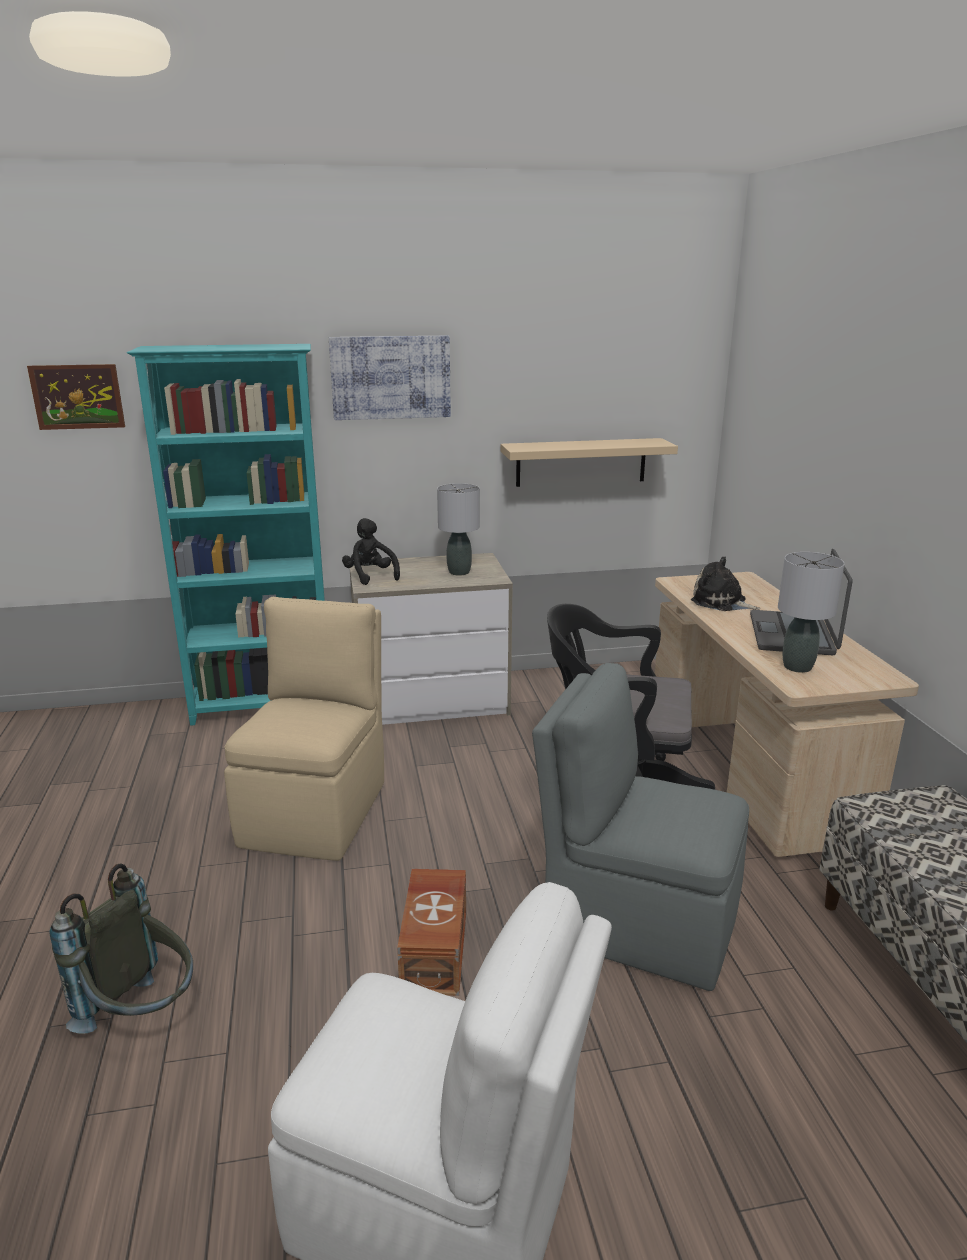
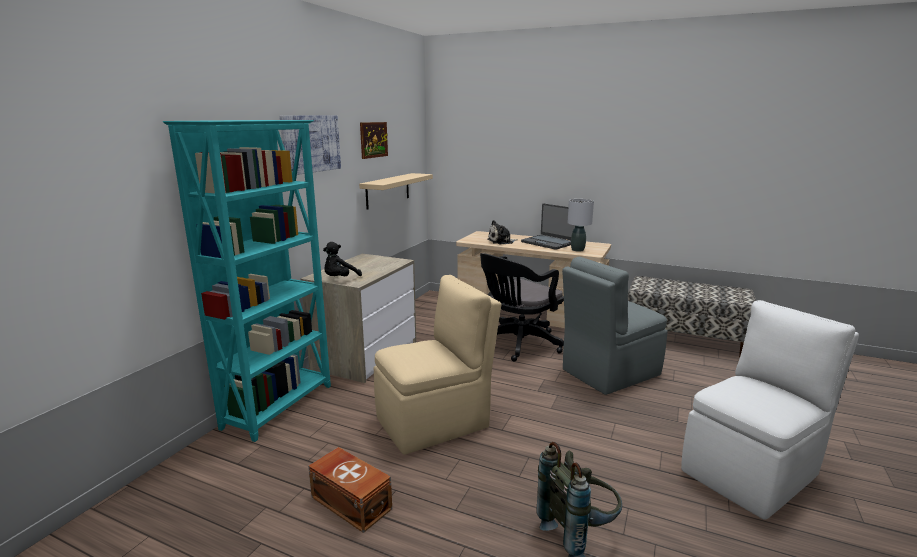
camera: 55 degrees left, 5 degrees down
(77, 396) = (104, 171): picture -> picture (373, 140)
(317, 811) = (435, 422): beige chair -> beige chair turned 105 degrees clockwise
(370, 576) = (340, 279): black plush toy -> black plush toy turned 60 degrees counterclockwise
(436, 949) = (592, 423): brown storage box -> brown storage box (351, 501)
(458, 572) = (376, 264): grey table lamp -> none

